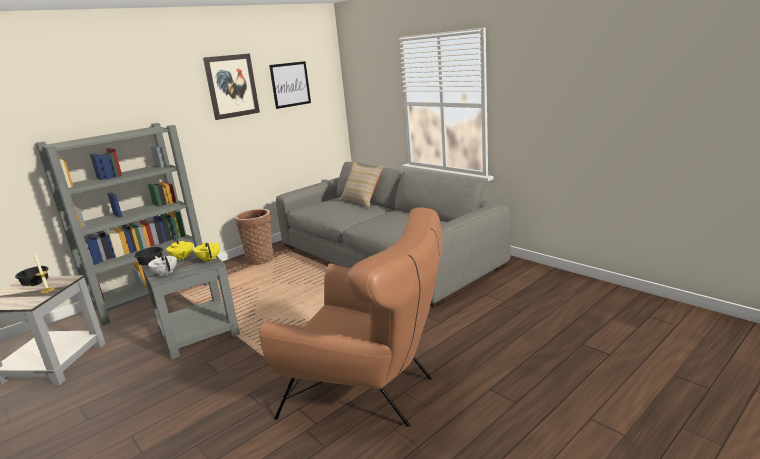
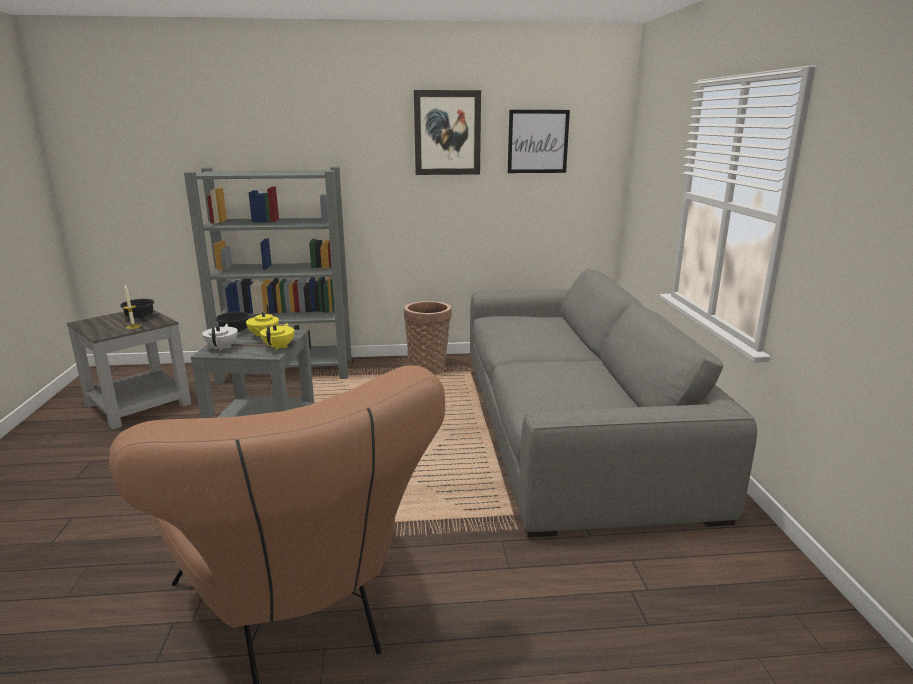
camera: 35 degrees right, 0 degrees up
(362, 201) = (571, 332): beige pillow -> none

